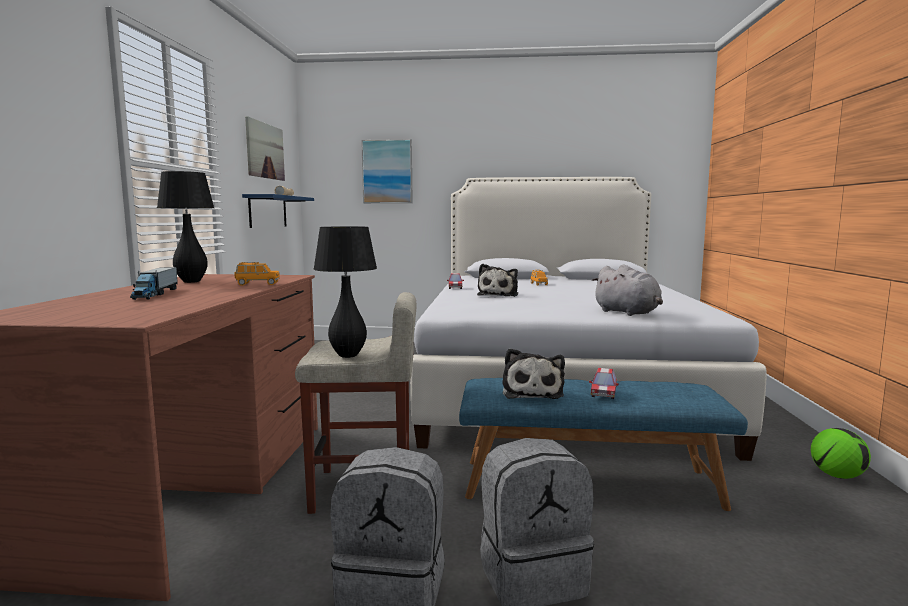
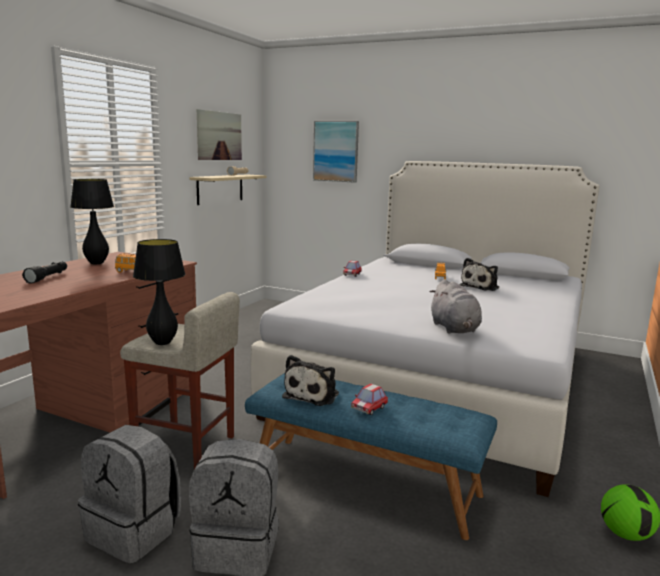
camera: 20 degrees right, 5 degrees up
(155, 294) = (48, 277): toy truck -> black flashlight
(268, 211) = (220, 189): blue shelf -> beige shelf
(499, 295) = (374, 289): plush toy -> plush toy (481, 287)

